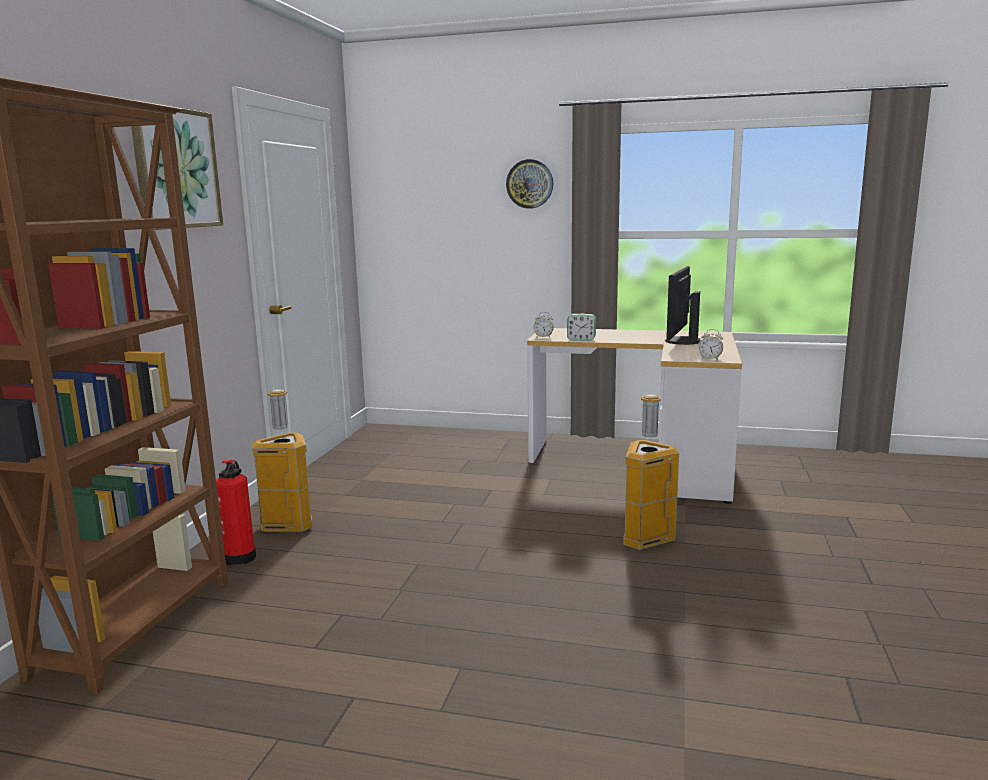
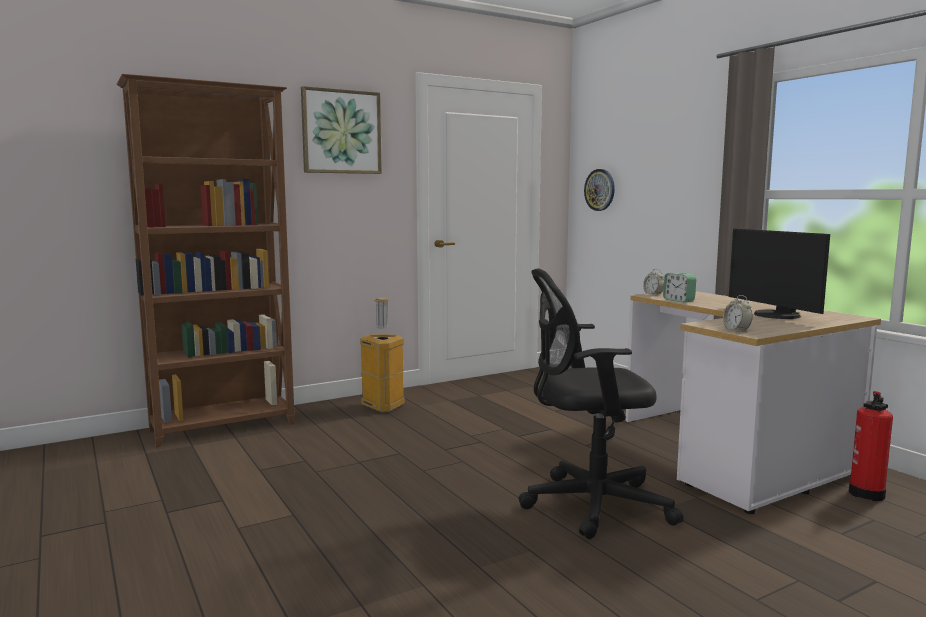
camera: 45 degrees right, 5 degrees down
(241, 556) = (328, 413): fire extinguisher -> fire extinguisher (867, 493)
(529, 184) = (697, 141): wall clock -> wall clock (600, 190)
(645, 540) = (589, 505): trash can -> black office chair
(680, 341) = (775, 315): monitor -> monitor turned 90 degrees counterclockwise

